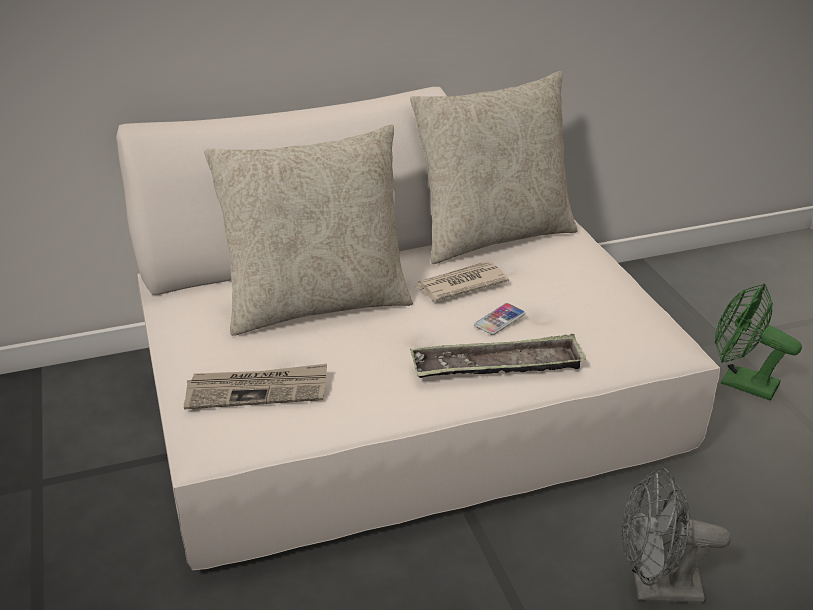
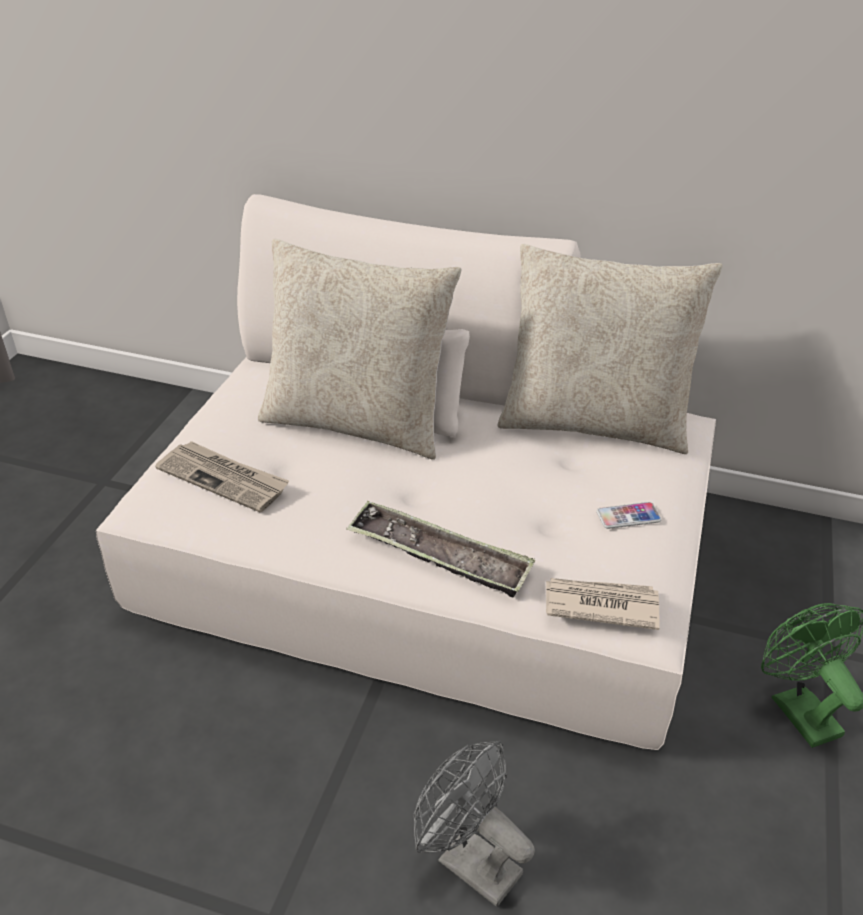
camera: 35 degrees right, 5 degrees up
(460, 284) = (500, 459): newspaper -> newspaper (600, 605)
(499, 320) = (496, 511): phone -> phone (628, 516)

